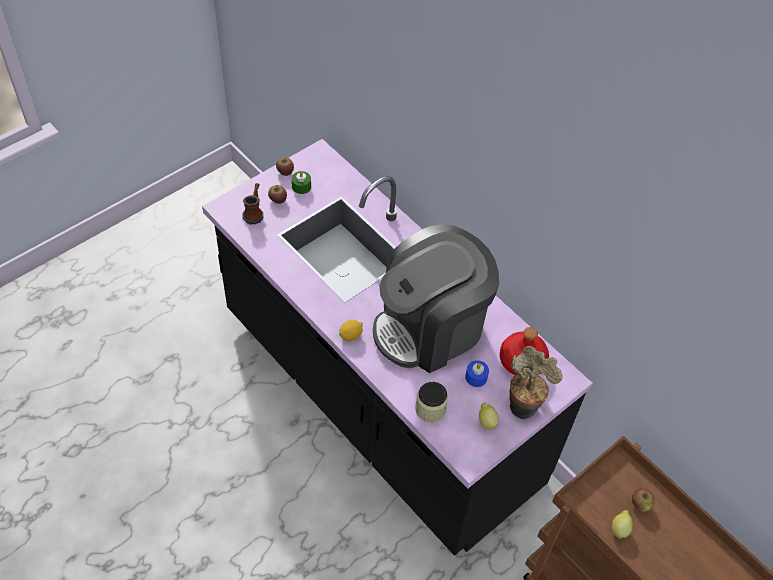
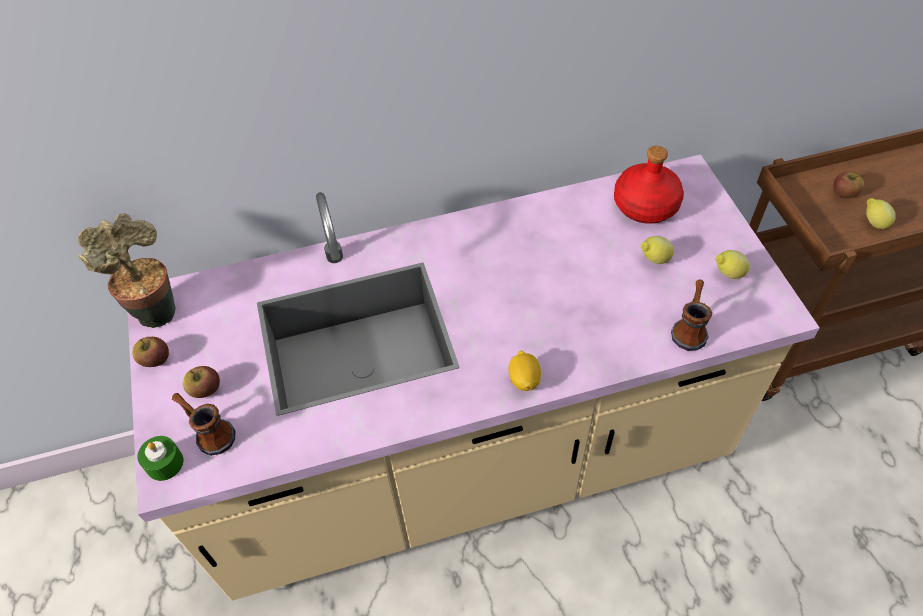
camera: 60 degrees left, 0 degrees up
(301, 186) = (202, 347): green candle -> green candle (164, 463)
(378, 399) = (468, 459): black counter -> beige counter
(430, 328) = (552, 280): coffee machine -> none
(430, 409) = (689, 328): jar -> mug
(476, 377) = (653, 260): blue candle -> lemon
(524, 404) = (712, 227): potted plant -> potted plant (154, 310)

